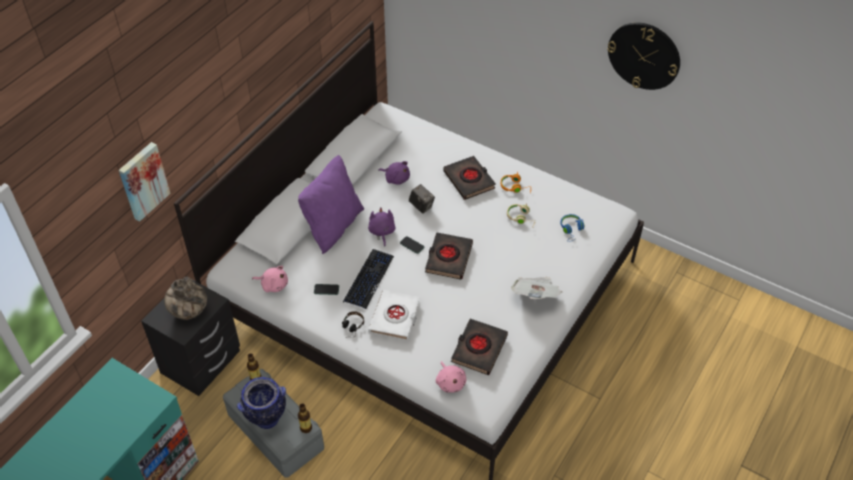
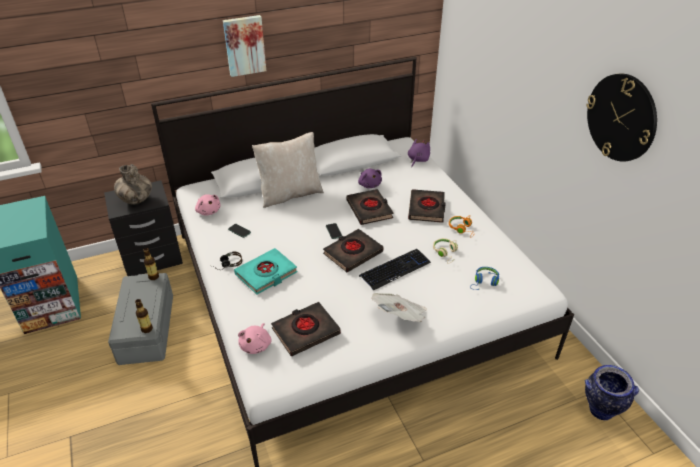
camera: 35 degrees right, 10 degrees down
(142, 180) = (121, 65): picture -> picture (244, 45)
(266, 420) = (129, 308): vase -> vase (600, 411)
(333, 226) = (290, 194): purple pillow -> beige pillow
(368, 279) = (276, 238): keyboard -> keyboard (395, 269)
(382, 232) = (321, 213): purple plush toy -> purple plush toy (417, 160)
(395, 318) = (266, 274): white book -> turquoise book
(421, 206) = (369, 209): camera -> black book

